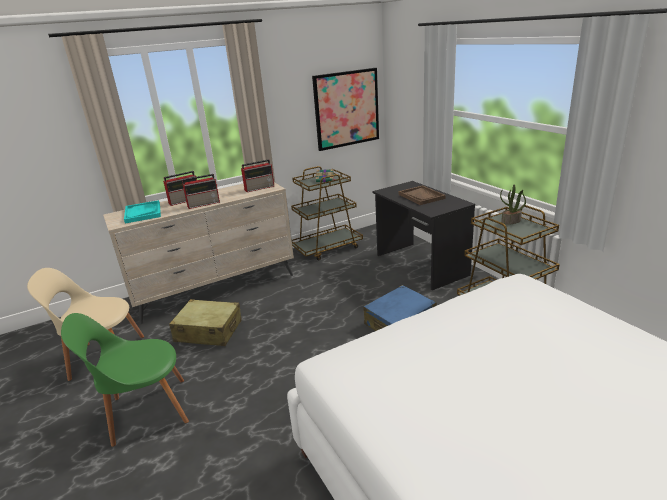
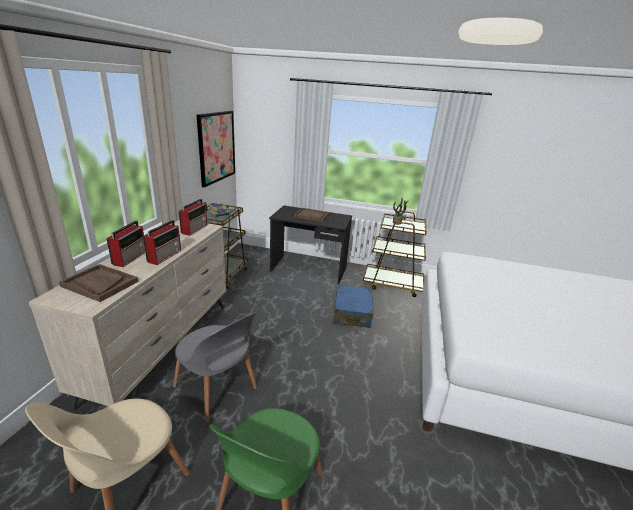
camera: 50 degrees left, 0 degrees up
(143, 213) = (100, 284): turquoise tray -> brown tray
(208, 331) = (217, 390): beige suitcase -> grey chair

